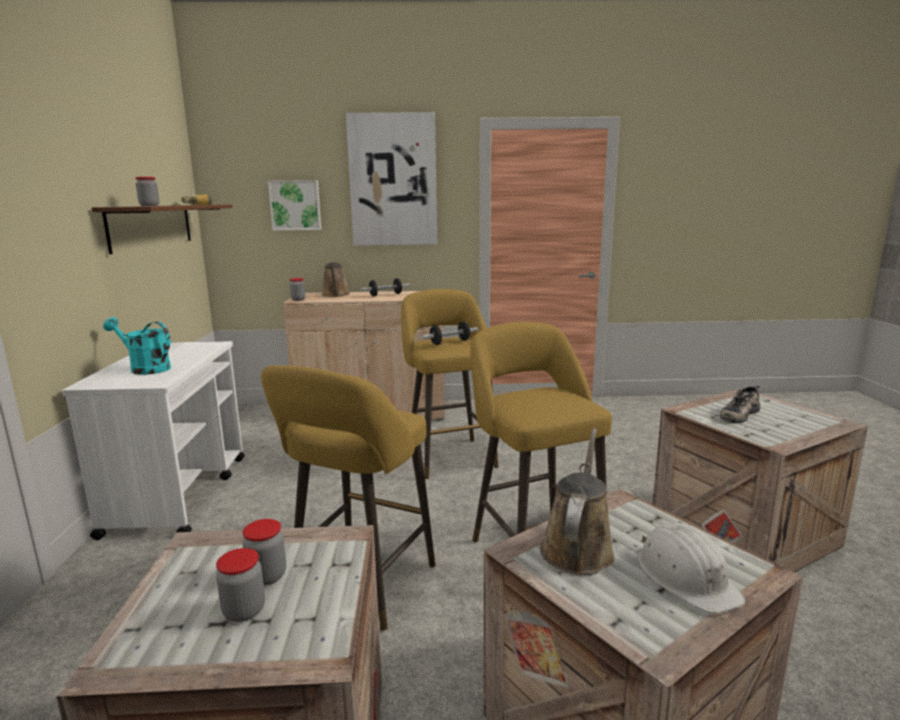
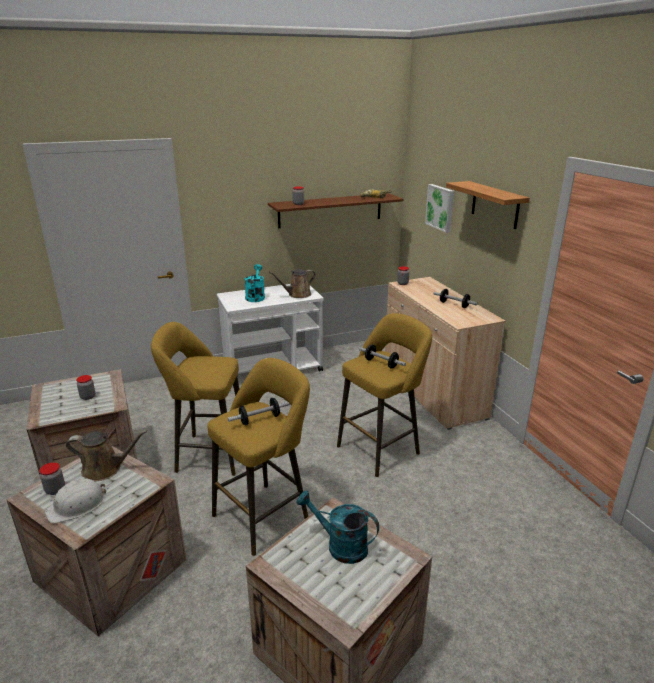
camera: 70 degrees right, 10 degrees up
(244, 611) = (67, 399): jar -> jar (55, 490)
(335, 295) = (434, 289): brown watering can -> brown watering can (297, 295)
(393, 180) = (495, 204): picture -> shelf
(542, 396) = (259, 419): none -> dumbbell
(738, 414) = (340, 546): shoe -> turquoise watering can

